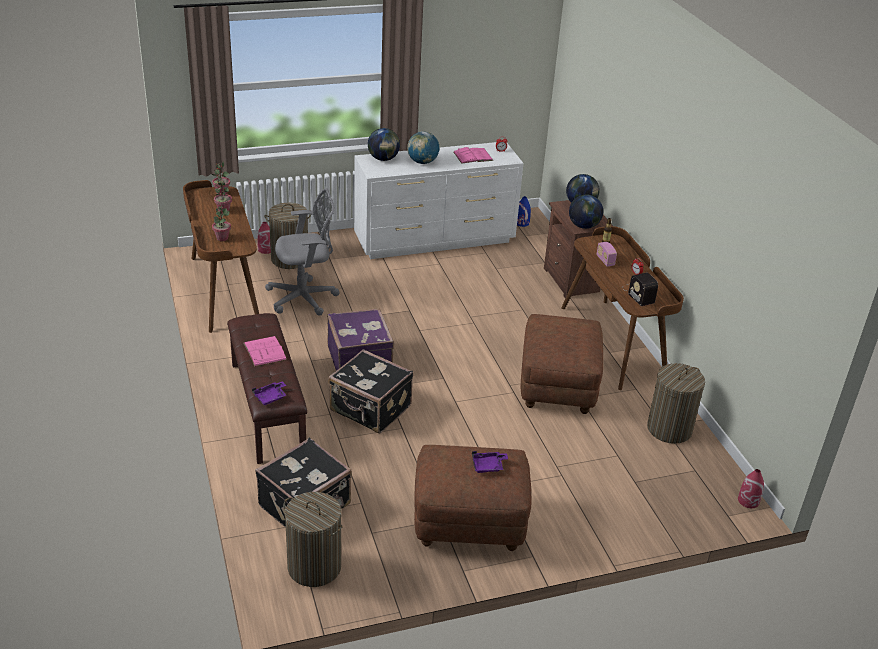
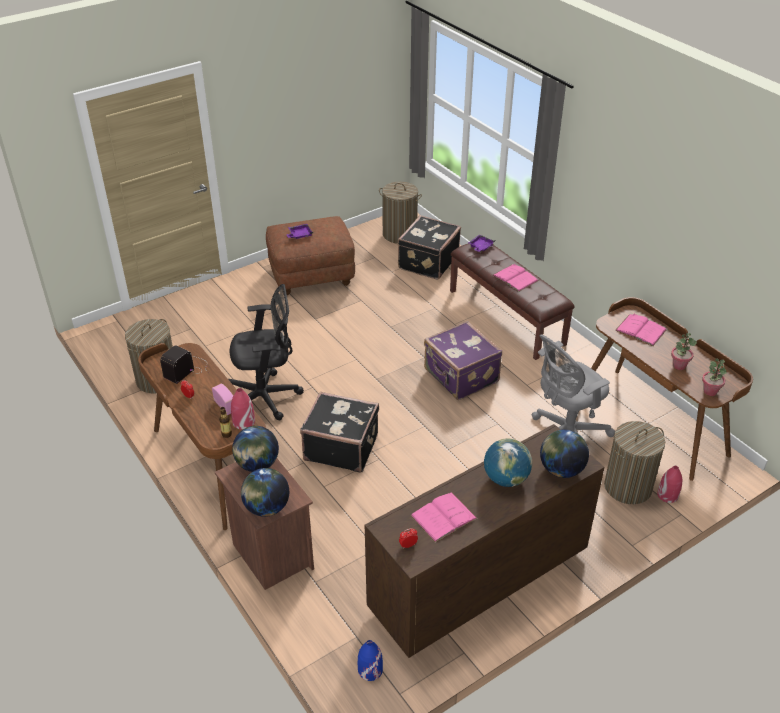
camera: 165 degrees right, 5 degrees up
(222, 238) = (641, 330): potted plant -> pink book
(370, 409) = (424, 335): black suitcase -> black suitcase (341, 447)
(435, 240) = (477, 581): white dresser -> brown dresser
(557, 386) = (266, 397): brown ottoman -> black office chair
(638, 293) = (187, 369): radio -> radio turned 105 degrees counterclockwise
(748, 501) = (97, 335): red vase -> red vase (243, 421)

